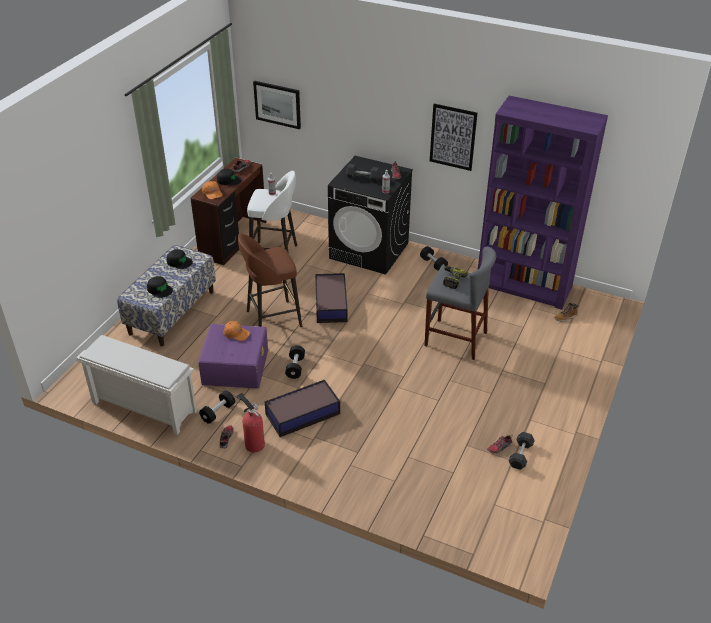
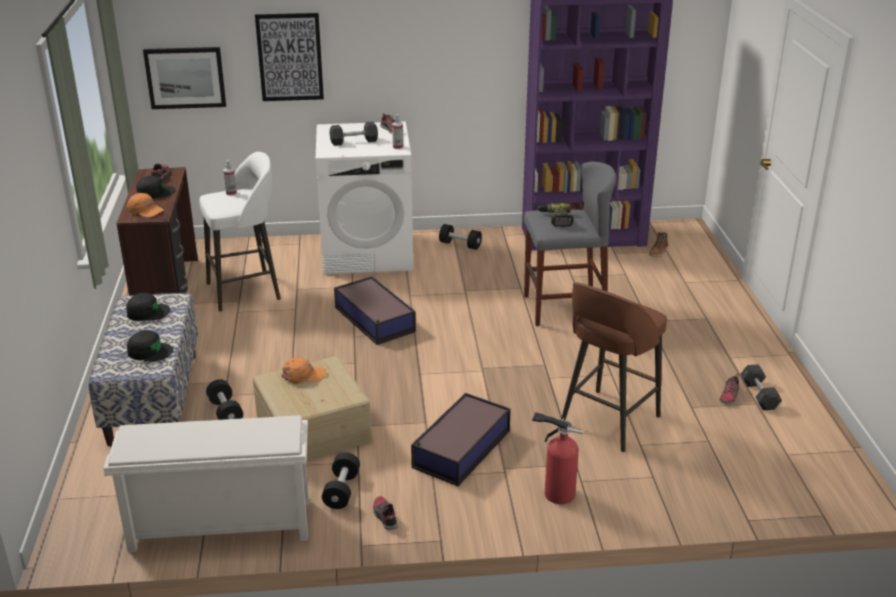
camera: 30 degrees left, 10 degrees down
(235, 366) = (313, 428): purple storage box -> beige storage box
(253, 443) = (429, 507): fire extinguisher -> fire extinguisher (556, 493)
(272, 319) = (311, 360): brown stool -> brown stool (607, 422)
(295, 367) = (398, 401): black dumbbell -> black dumbbell (225, 412)
(369, 251) = (368, 253): black washing machine -> white washing machine
(453, 137) = (457, 60): picture -> picture (290, 57)

